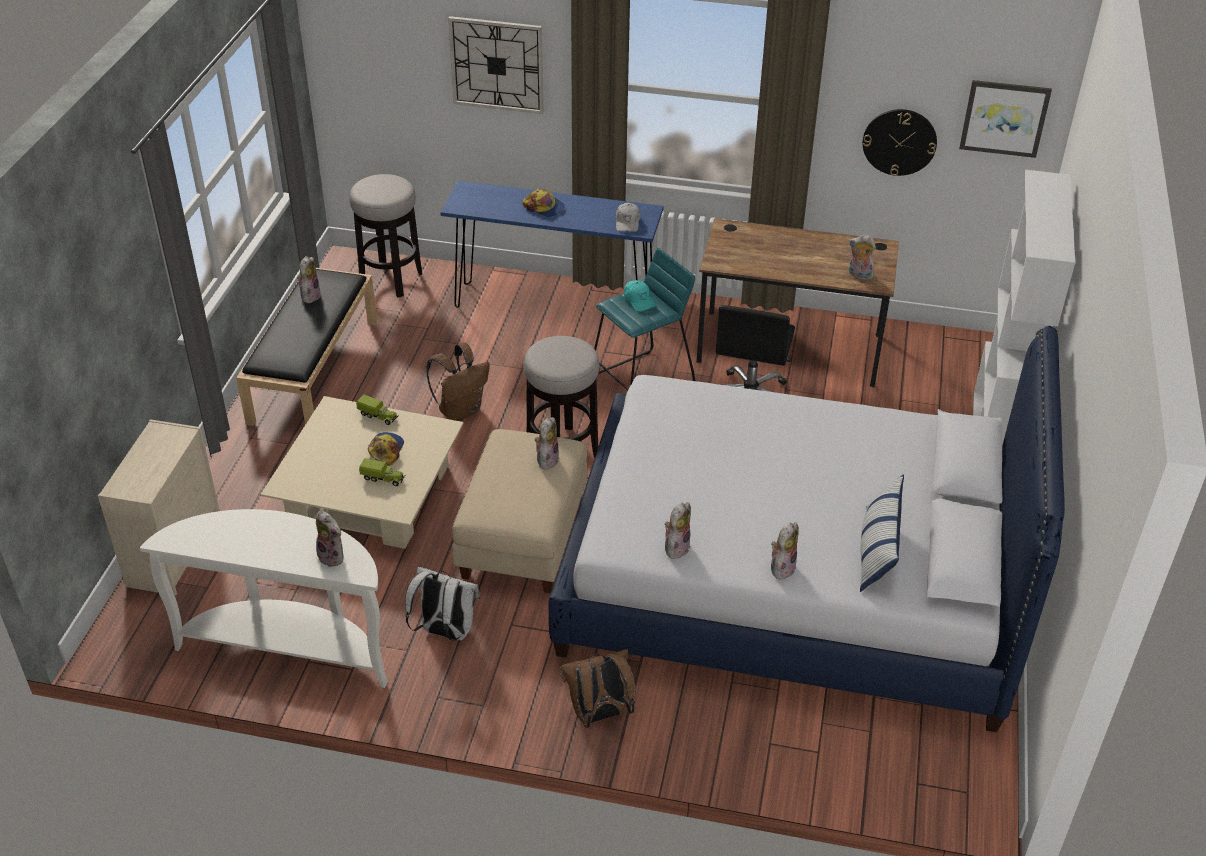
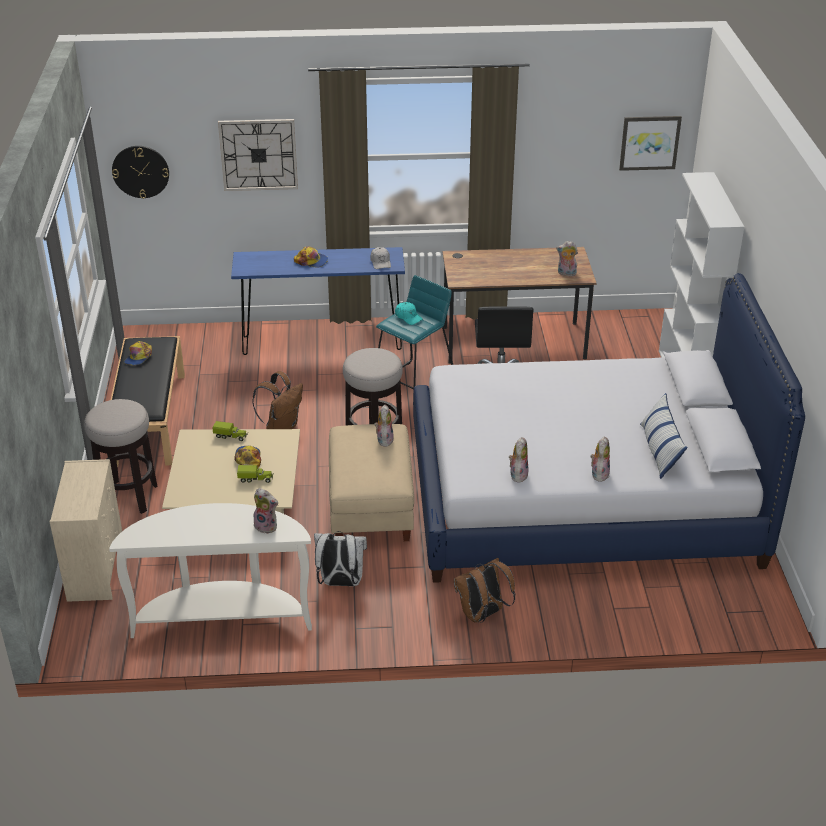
camera: 15 degrees left, 5 degrees down
(310, 295) = (138, 357): plush toy -> cap
(391, 279) = (182, 343): stool -> stool (129, 497)
(899, 142) = (575, 171): wall clock -> wall clock (140, 171)

